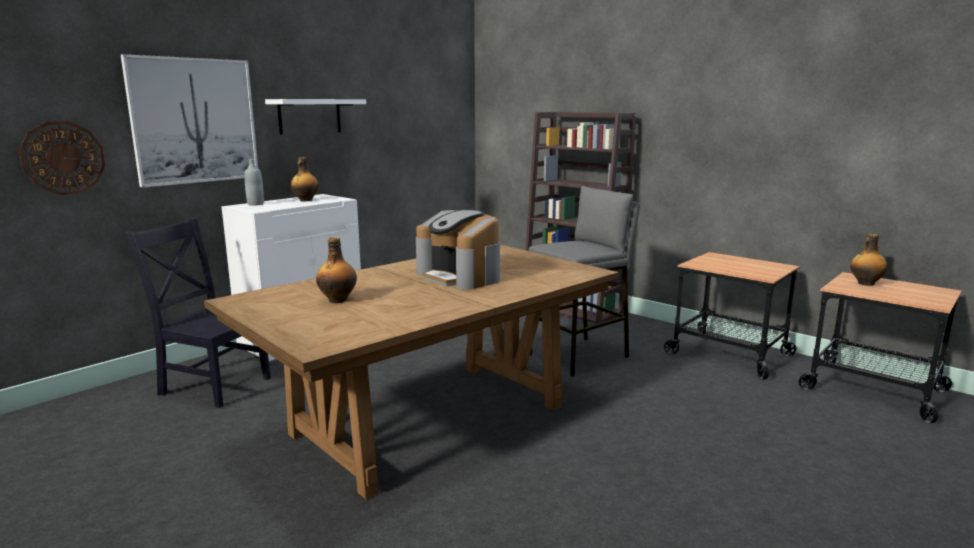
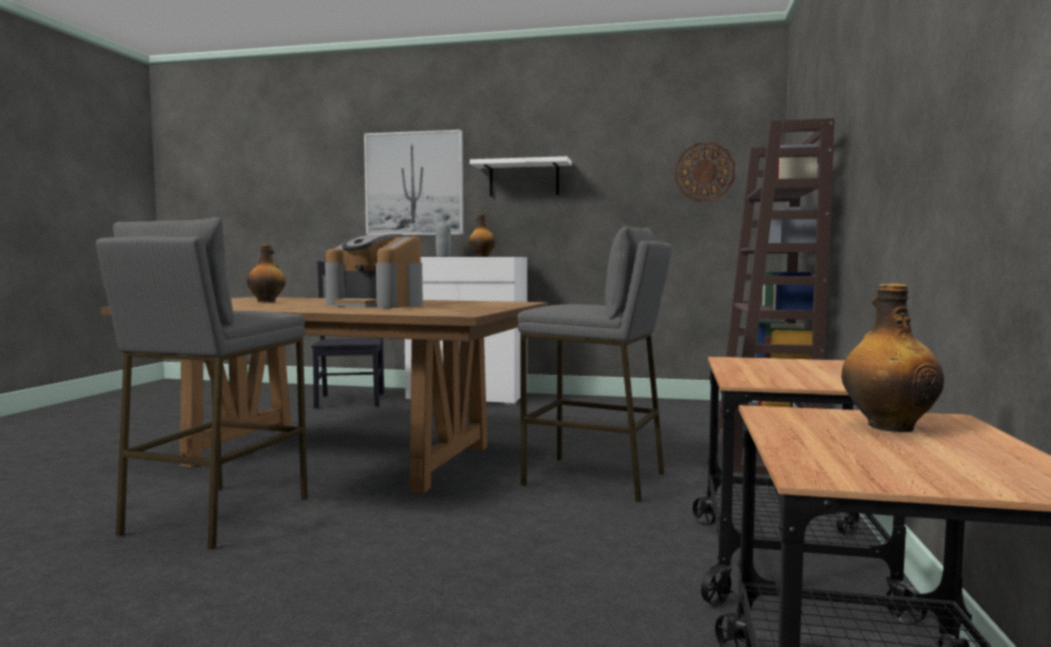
camera: 60 degrees right, 10 degrees down
(63, 158) = (323, 210): wall clock -> wall clock (704, 172)
(460, 276) = (377, 305): coffee machine -> coffee machine turned 75 degrees counterclockwise
(545, 489) = (216, 515): none -> grey stool

